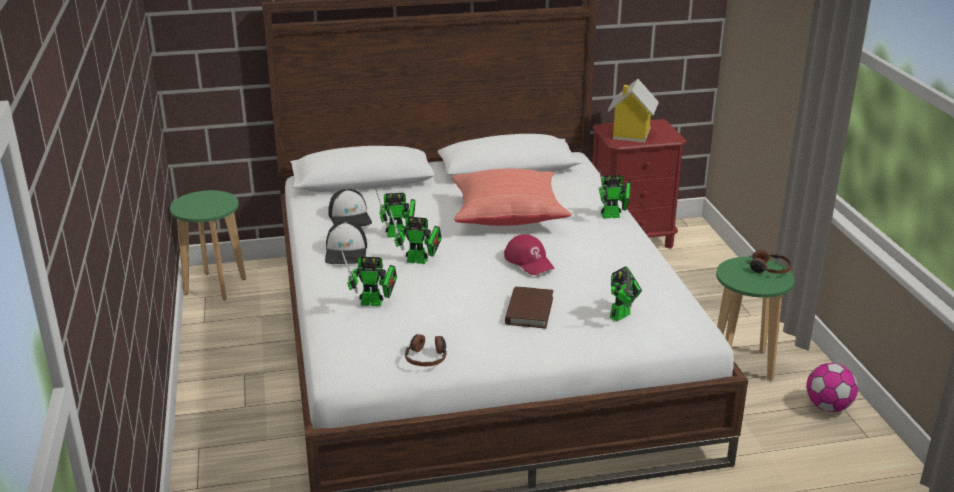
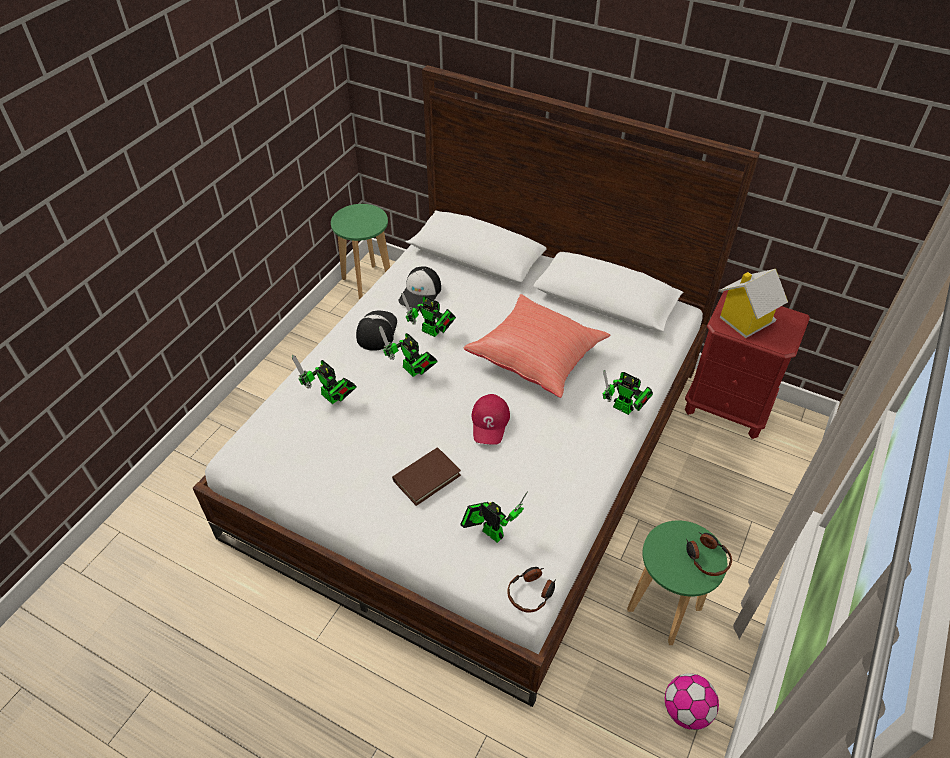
camera: 40 degrees right, 20 degrees up
(346, 252) = (376, 331): cap -> cap turned 150 degrees clockwise
(426, 357) = (303, 477): headphones -> headphones (531, 592)
(622, 314) = (490, 531): toy robot -> toy robot turned 135 degrees counterclockwise

